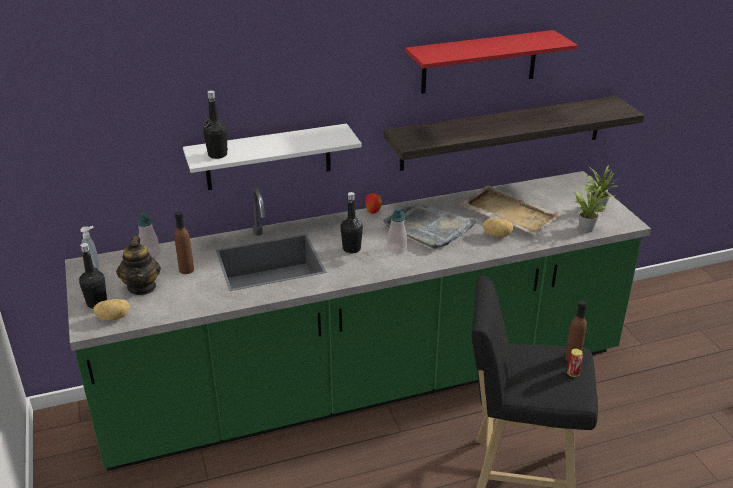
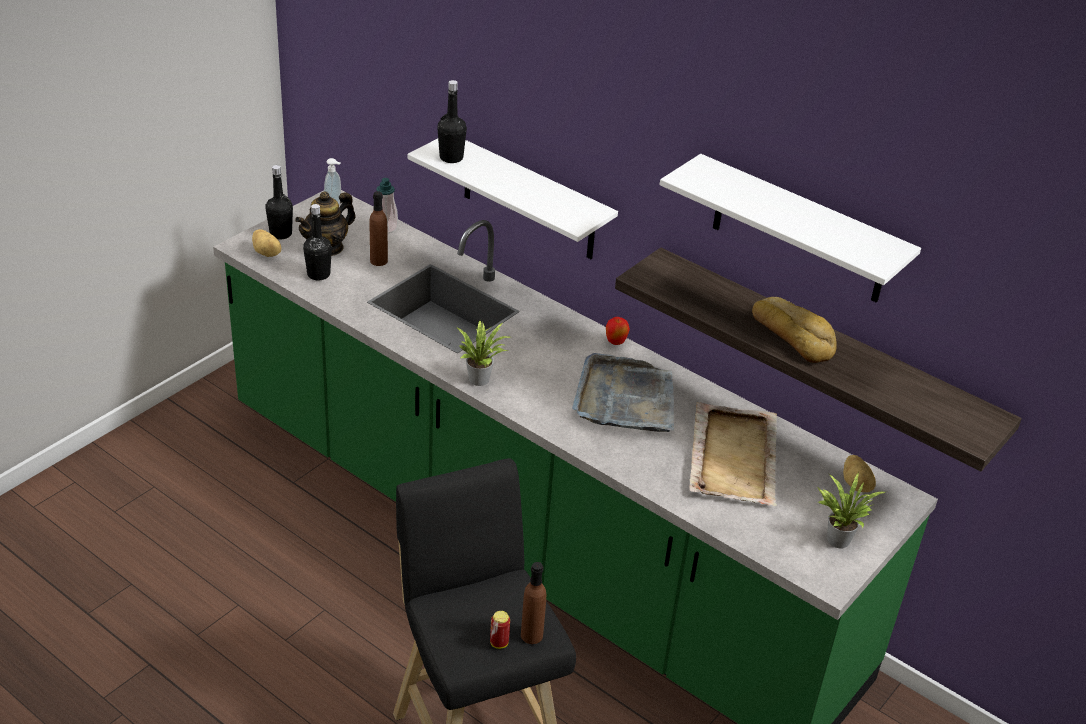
camera: 55 degrees right, 5 degrees up
(351, 249) = (520, 354): black bottle -> black bottle (318, 274)
(396, 249) = (552, 388): soap dispenser -> none
(479, 62) = (799, 231): red shelf -> white shelf
(497, 235) = (666, 461): potato -> potato (856, 484)
(506, 123) = (793, 336): none -> bread
(585, 227) = (770, 540): potted plant -> potted plant (481, 378)

